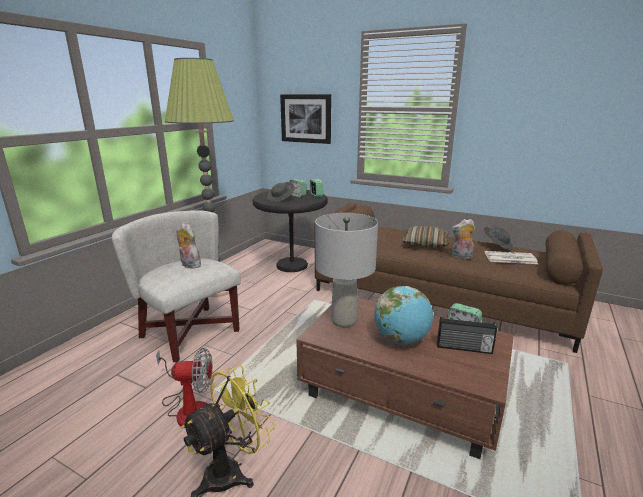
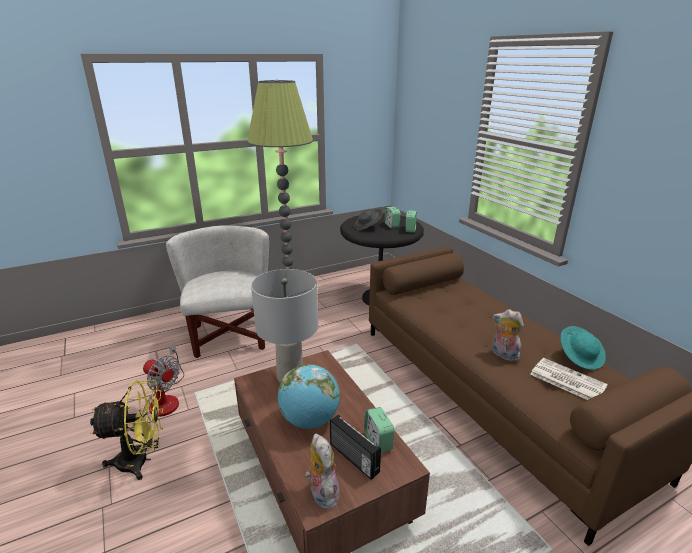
camera: 35 degrees right, 5 degrees up
(189, 265) = (230, 278): plush toy -> plush toy (321, 493)
(306, 118) = (431, 137): picture -> none
(425, 243) = (487, 322): pillow -> none
(497, 246) = (580, 357): grey hat -> turquoise hat

